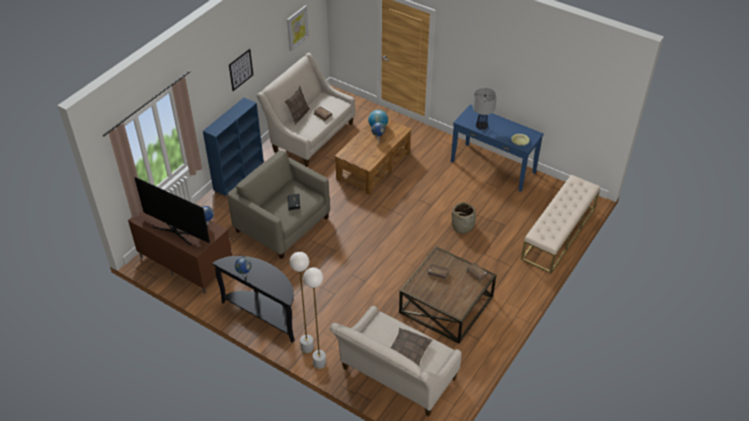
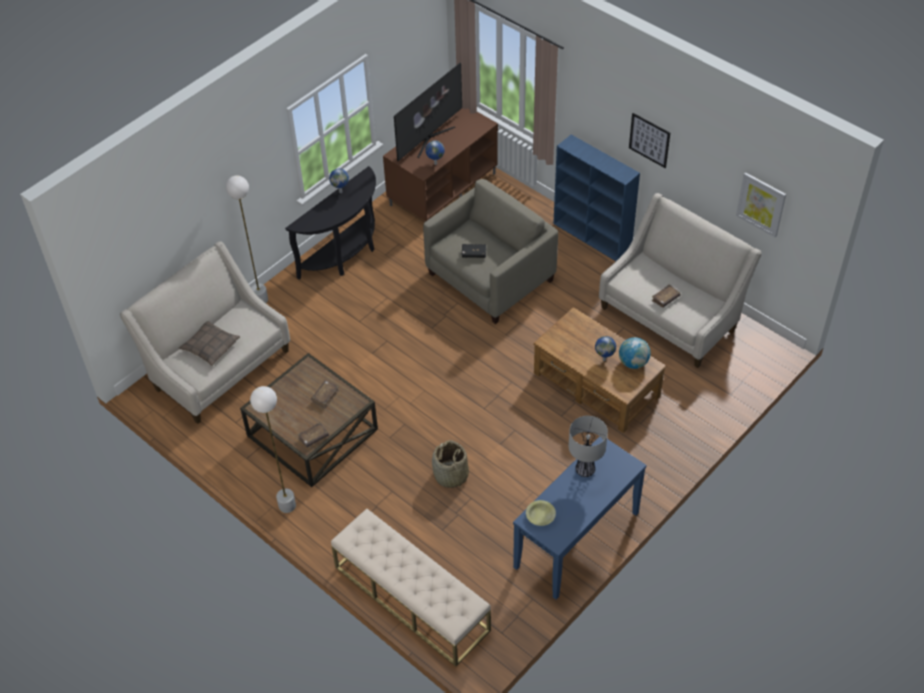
camera: 100 degrees right, 5 degrees up
(298, 115) = (667, 271): pillow -> none
(307, 348) = (285, 290): white floor lamp -> white floor lamp (287, 505)

